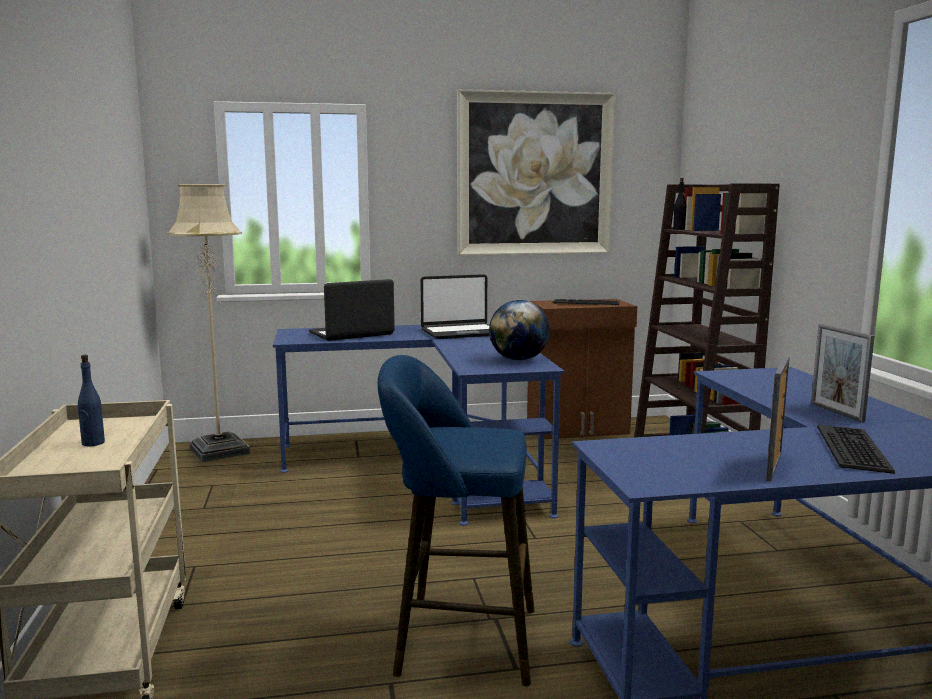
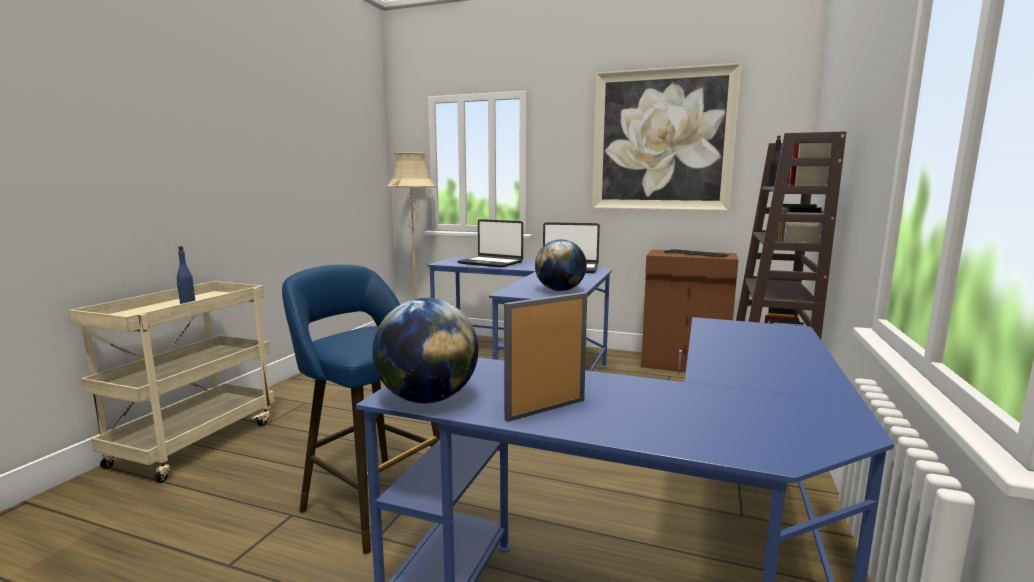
camera: 30 degrees right, 0 degrees up
(351, 334) = (491, 263): laptop -> laptop turned 150 degrees counterclockwise
(674, 480) = (427, 399): none -> globe
(836, 412) = (753, 375): picture frame -> none
(854, 449) = (677, 413): keyboard -> none

